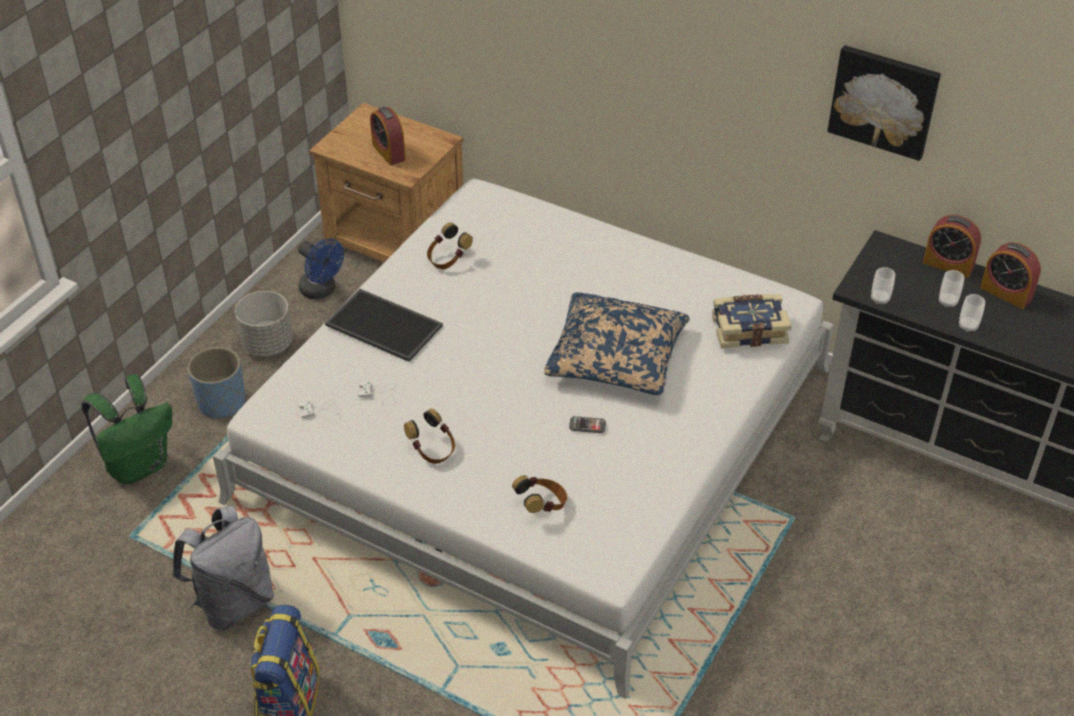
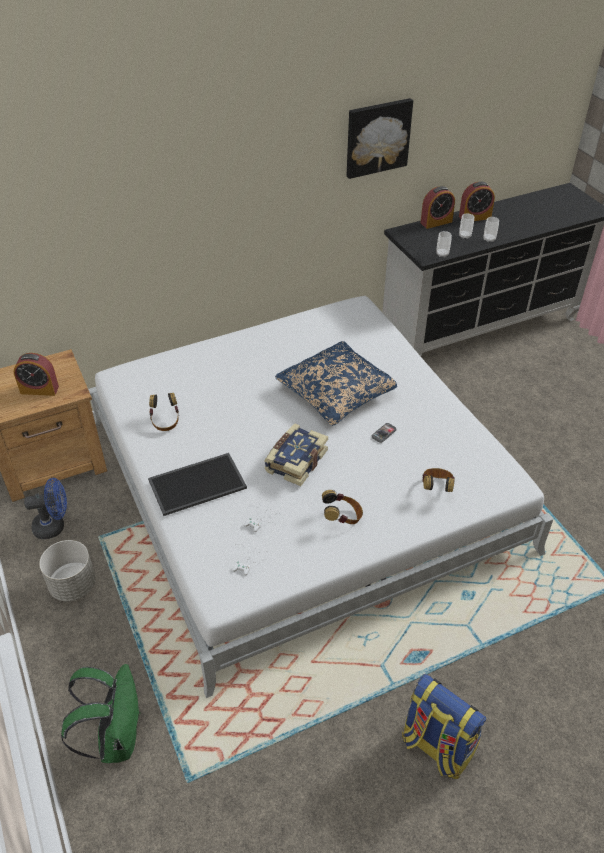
camera: 55 degrees left, 0 degrees up
(221, 402) = (103, 645): blue planter -> none
(233, 602) = (314, 737): grey backpack -> none
(749, 329) = (366, 329): book -> book (295, 461)

